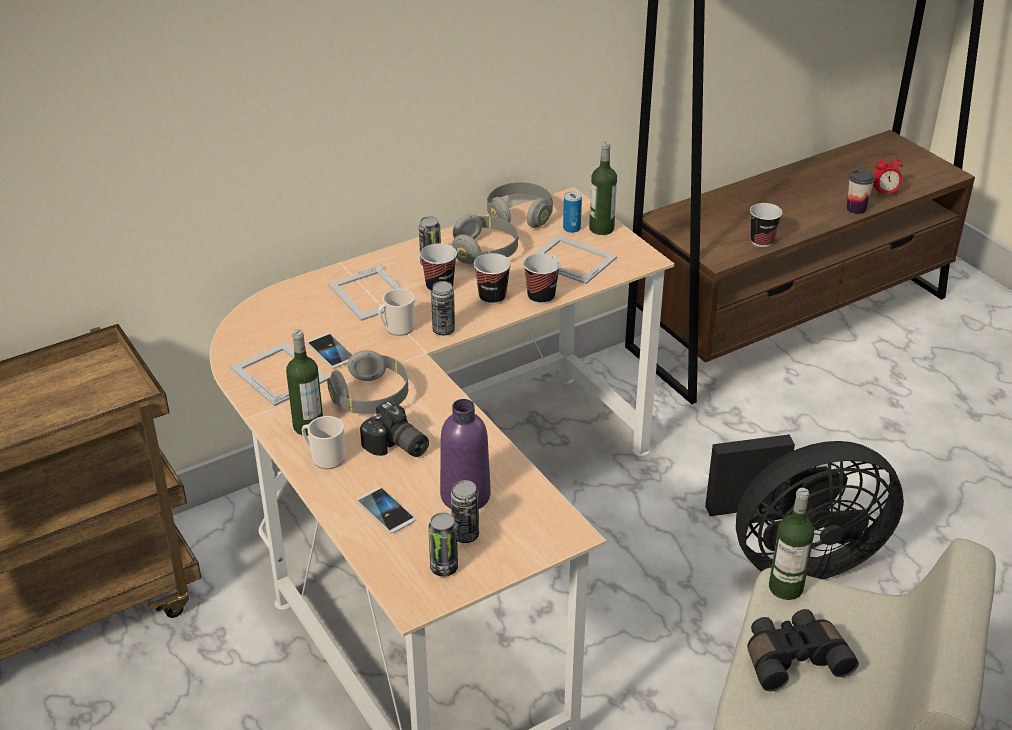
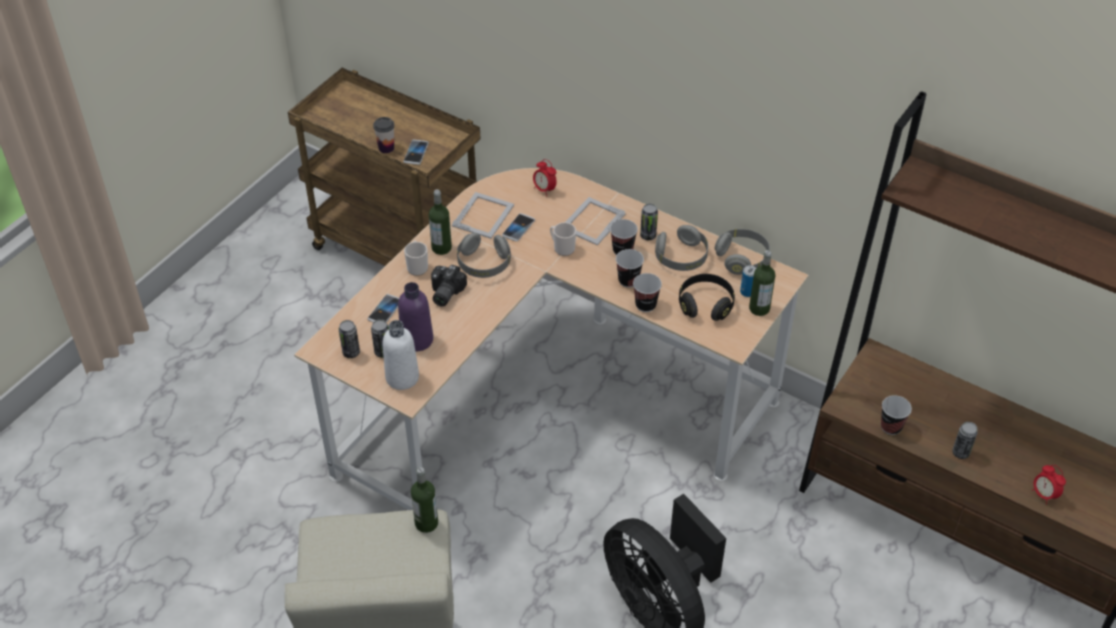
camera: 65 degrees right, 10 degrees up
(90, 403) = (416, 153): none -> phone
(281, 313) = (544, 190): none -> alarm clock
(443, 330) = (575, 270): can -> can (960, 453)
(527, 529) = (402, 377): none -> white bottle
(571, 259) = (705, 305): picture frame -> black headphones
(793, 658) = (365, 541): black binoculars -> none
(856, 209) = (997, 479): cup -> cup (386, 148)

